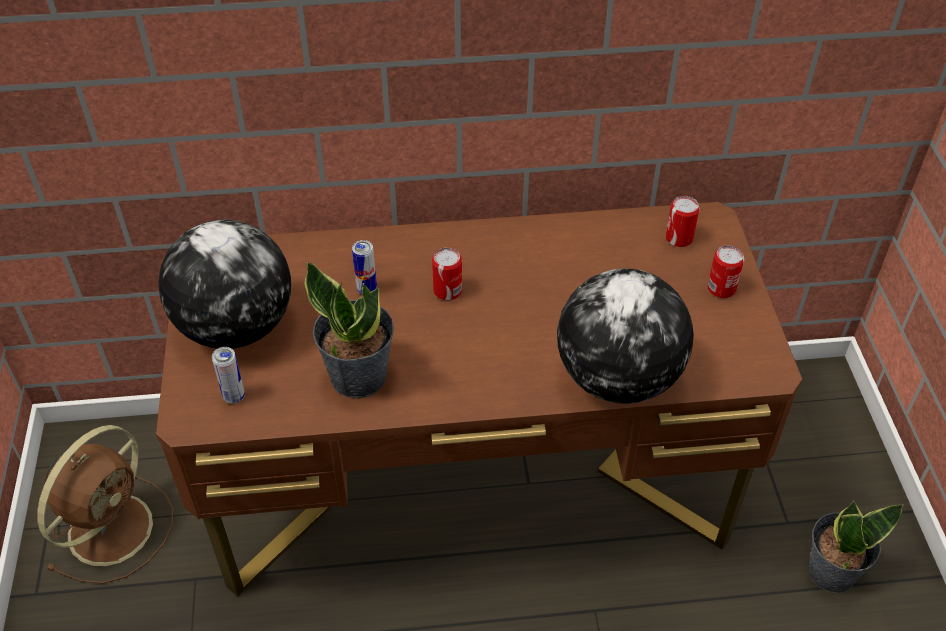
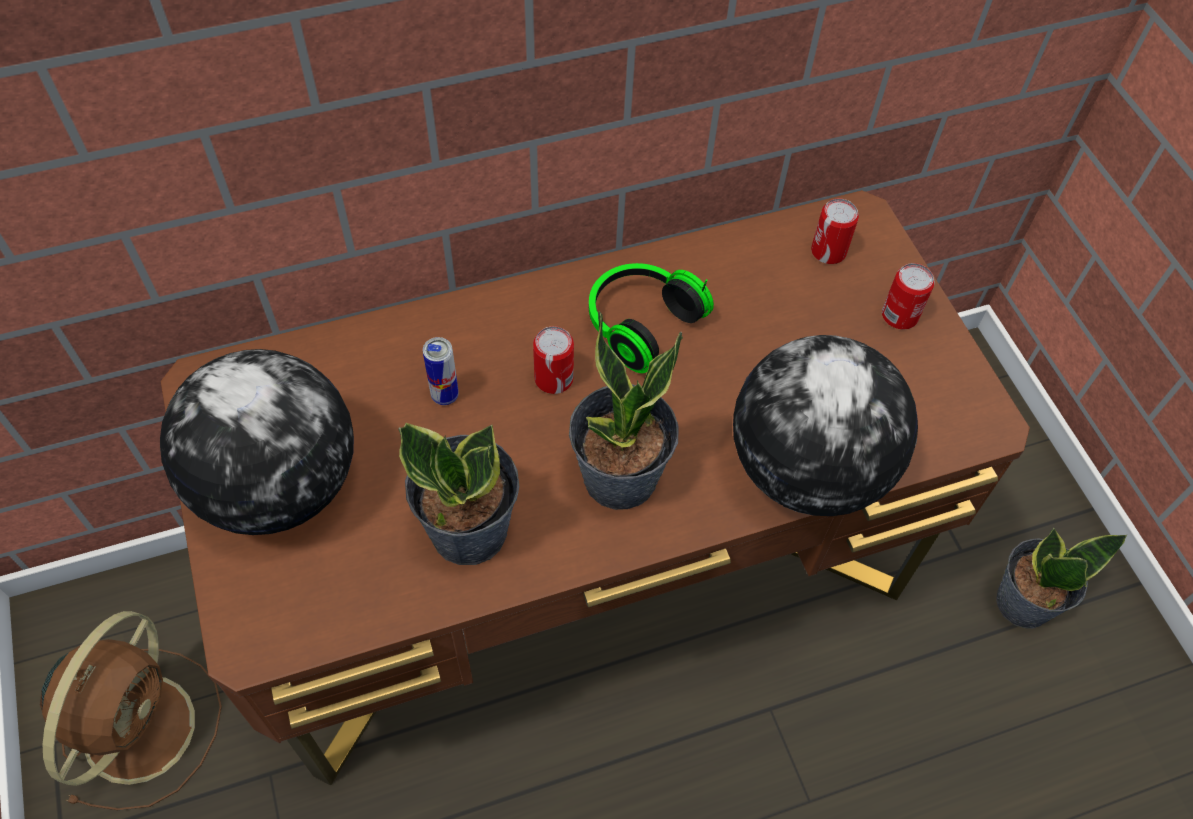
camera: 15 degrees left, 10 degrees up
(234, 396) = (305, 595): can -> none
(476, 361) = (620, 478): none -> potted plant
(521, 265) = (639, 323): none -> headphones

